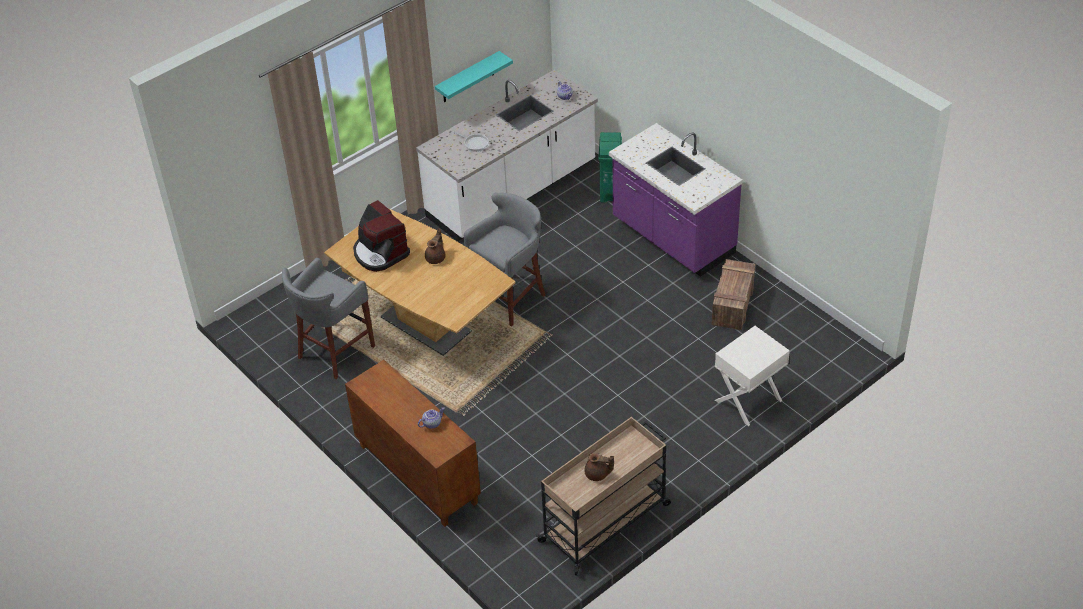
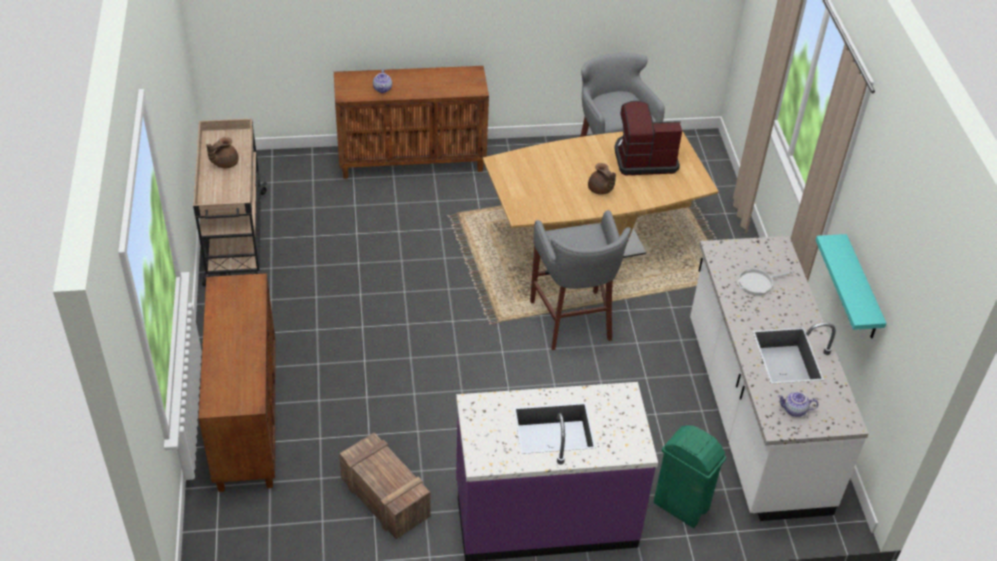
camera: 120 degrees right, 0 degrees up
(749, 401) = (246, 419): white nightstand -> brown cabinet

